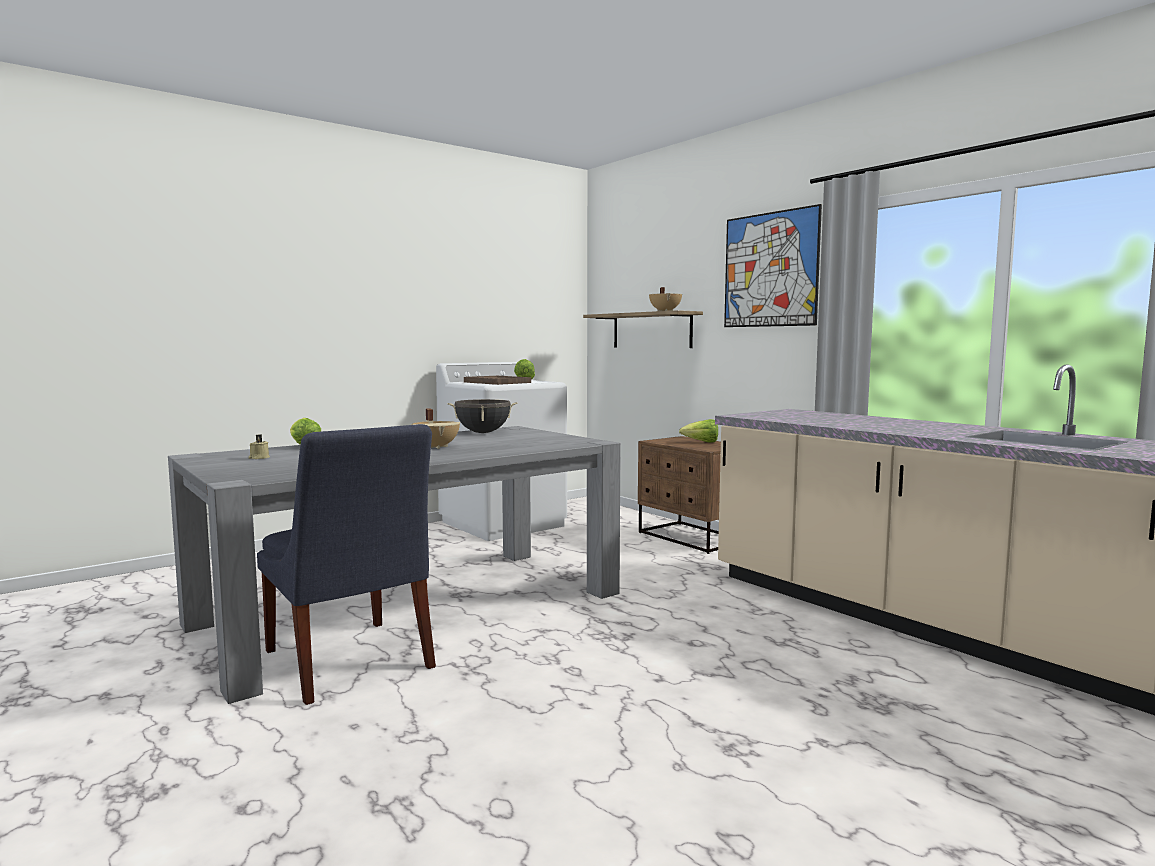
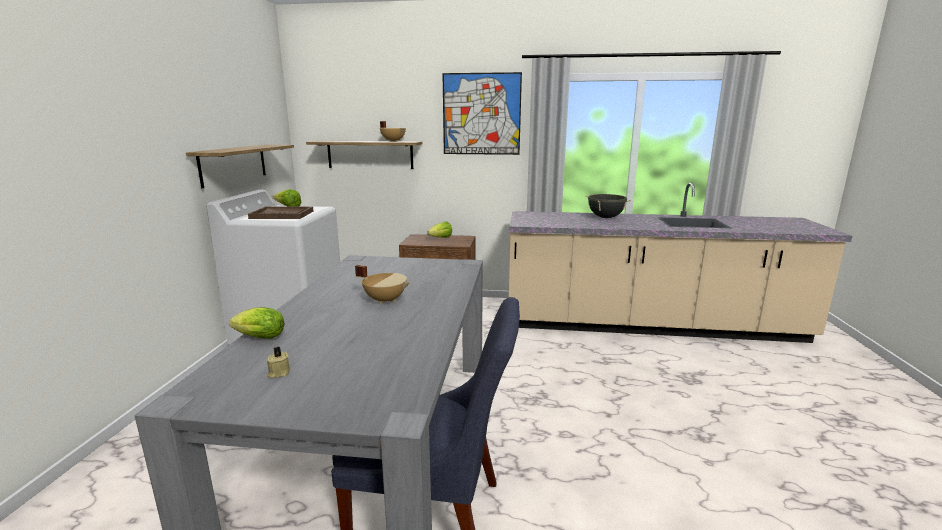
camera: 45 degrees left, 10 degrees up
(483, 432) = (354, 271): black cooking pot -> black cooking pot (605, 217)
(487, 332) = (234, 164): none -> shelf

